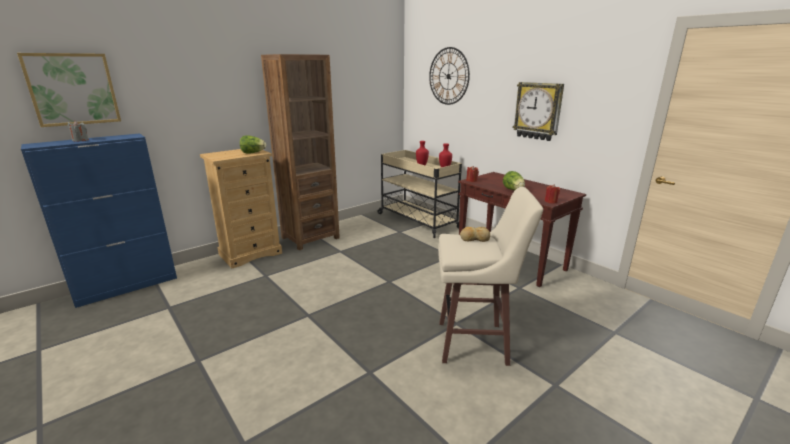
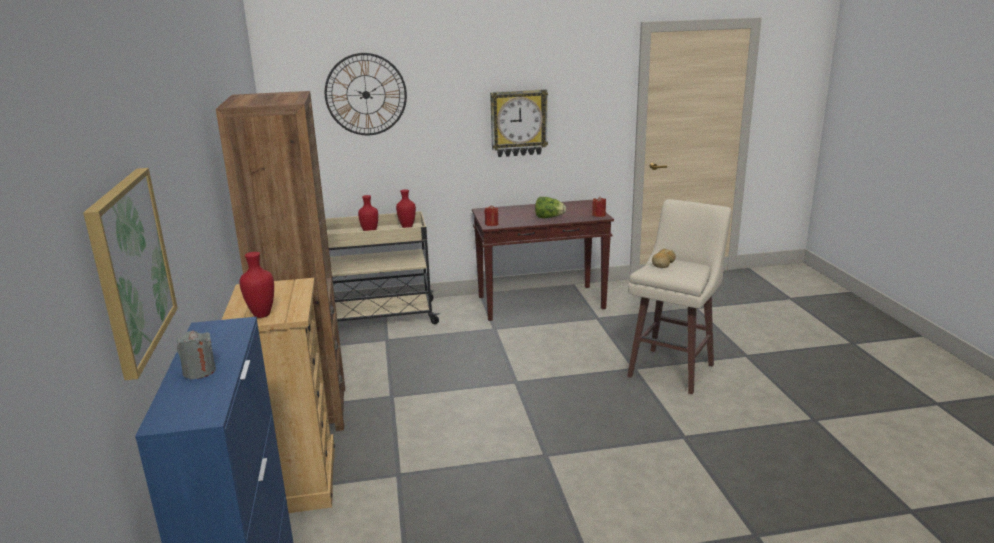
camera: 60 degrees left, 0 degrees up
(218, 155) = (261, 314): none -> red vase
(253, 153) = (291, 289): lettuce -> none

